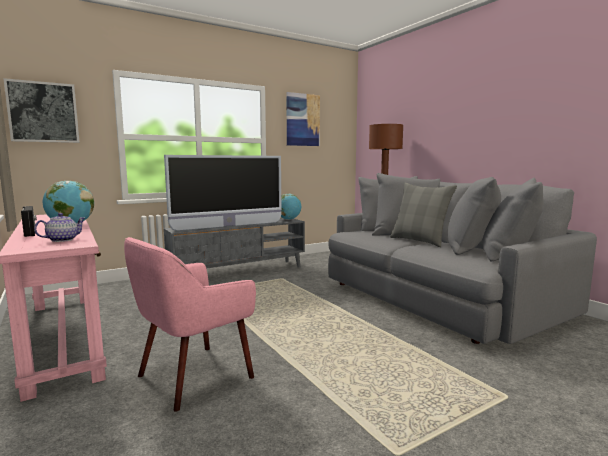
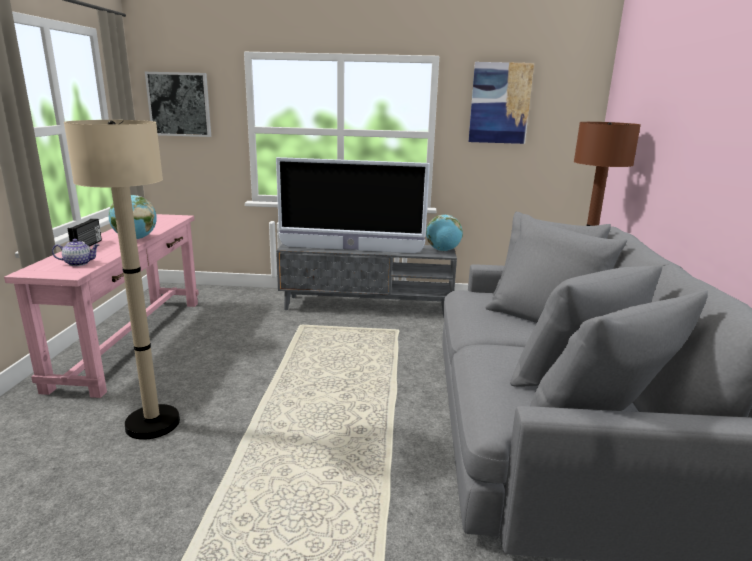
camera: 35 degrees right, 10 degrees up
(193, 376) = (152, 423): pink armchair -> beige floor lamp
(419, 241) = (524, 339): grey pillow -> none

